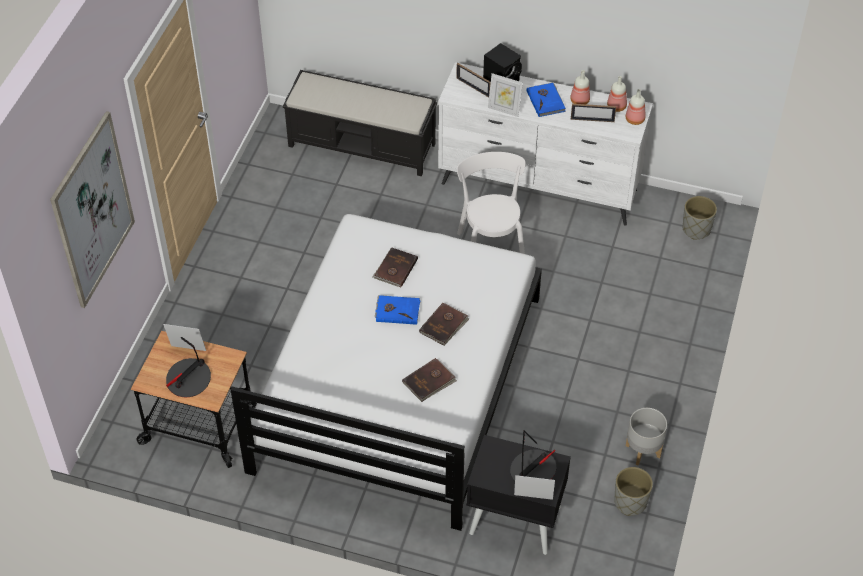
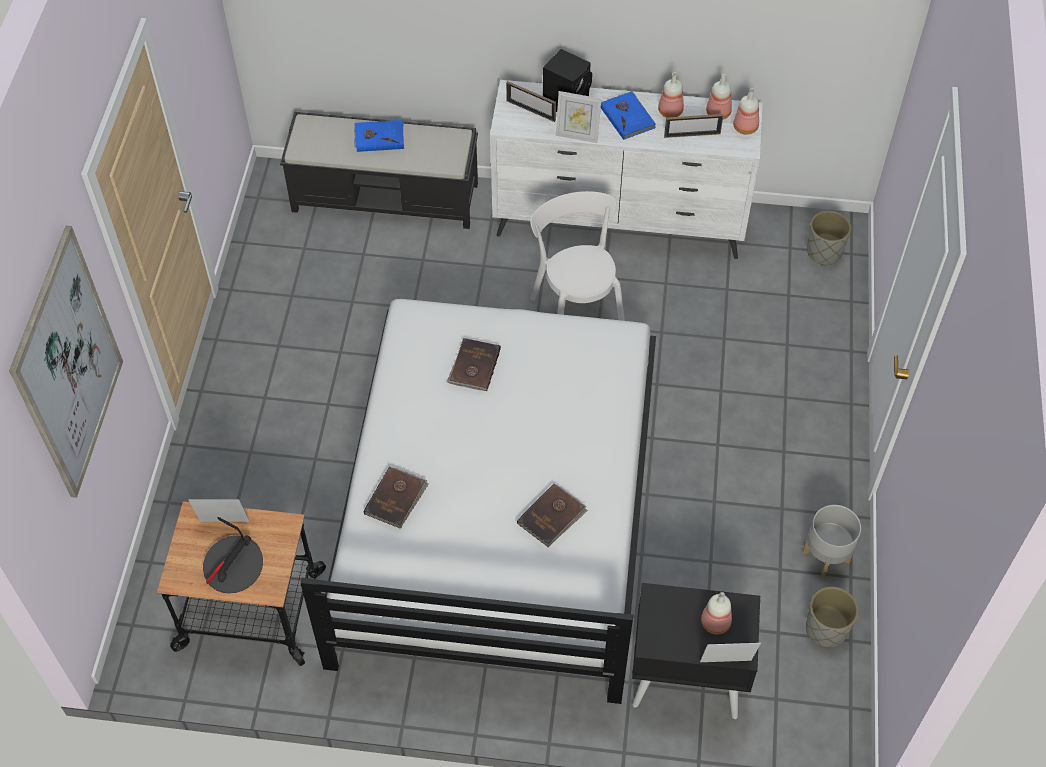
camera: 10 degrees left, 5 degrees up
(397, 310) = (489, 424): blue book -> blue book (379, 137)
(444, 325) = (554, 436): brown book -> brown book (396, 499)
(533, 470) = (716, 622): table lamp -> bottle

